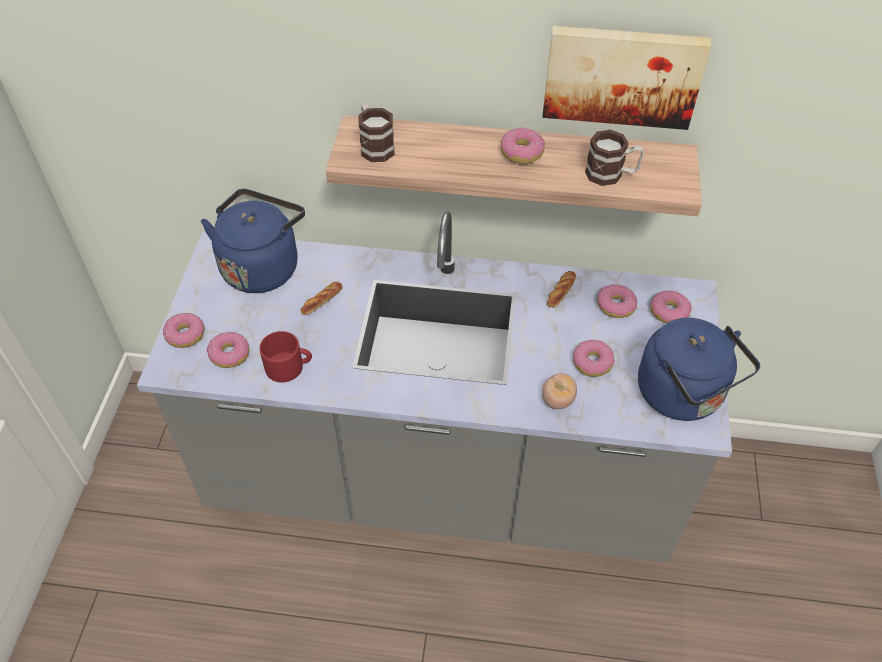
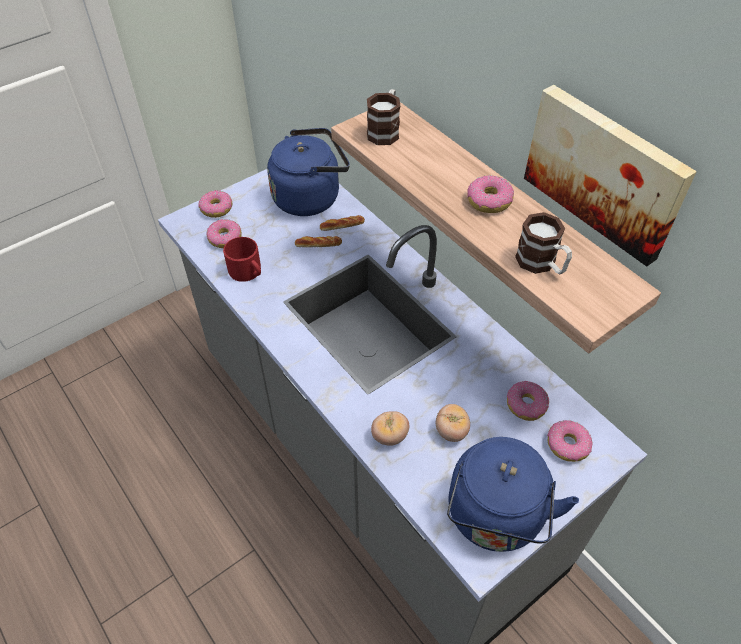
camera: 45 degrees right, 0 degrees up
(561, 292) = (494, 361): bread -> bread (342, 226)
(592, 362) = (451, 431): donut -> tomato

